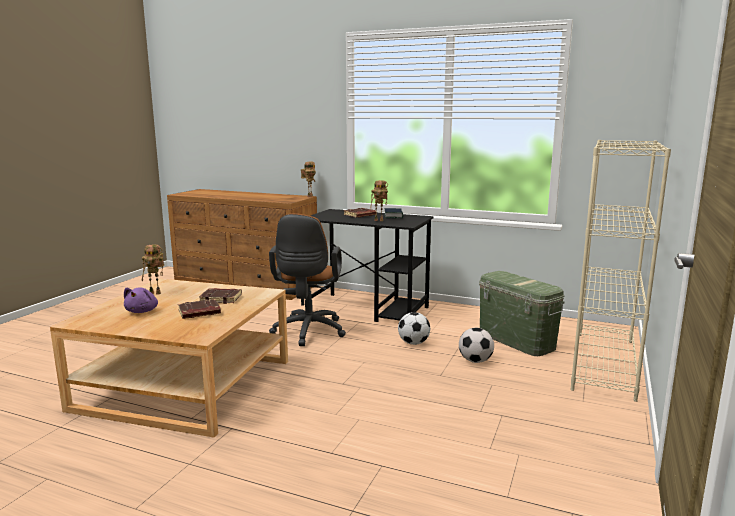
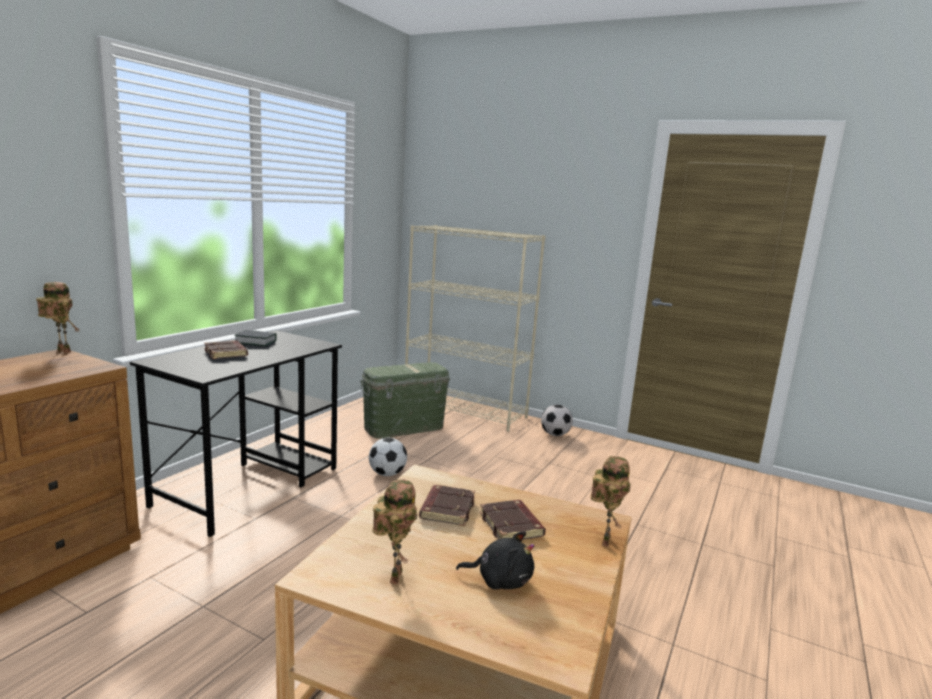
camera: 85 degrees left, 0 degrees up
(142, 311) = (500, 580): purple plush toy -> black plush toy
(308, 332) = (309, 541): brown office chair -> none
(379, 220) = (279, 350): toy robot -> toy robot (603, 540)
(475, 361) = (444, 453): football -> football (555, 434)

